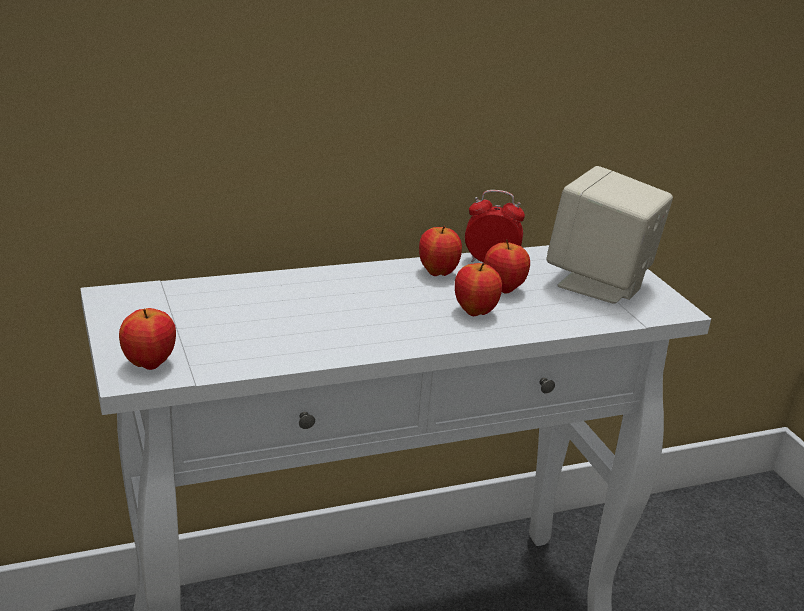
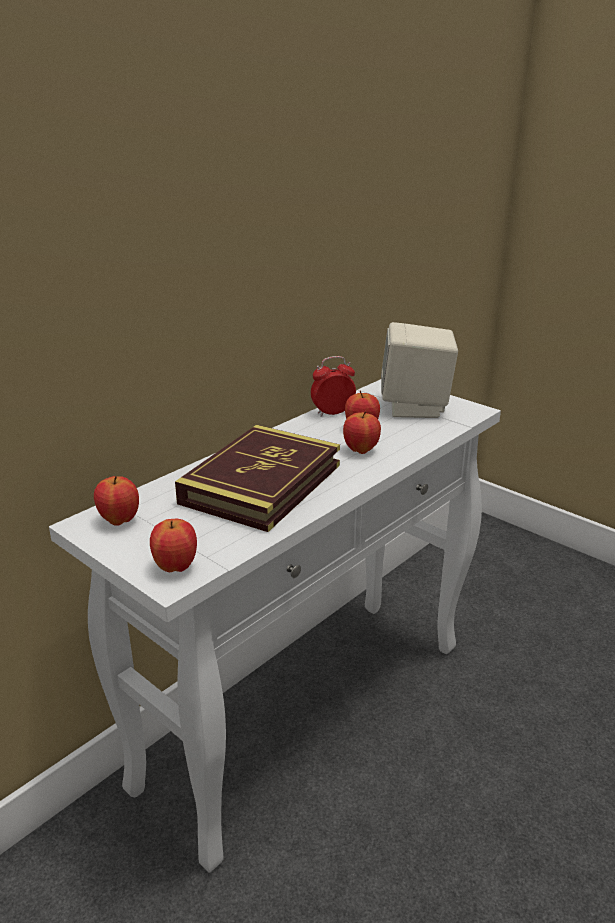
camera: 25 degrees left, 0 degrees up
(324, 313) = (262, 484): none -> book
(437, 273) = (307, 430): apple -> apple (119, 520)

